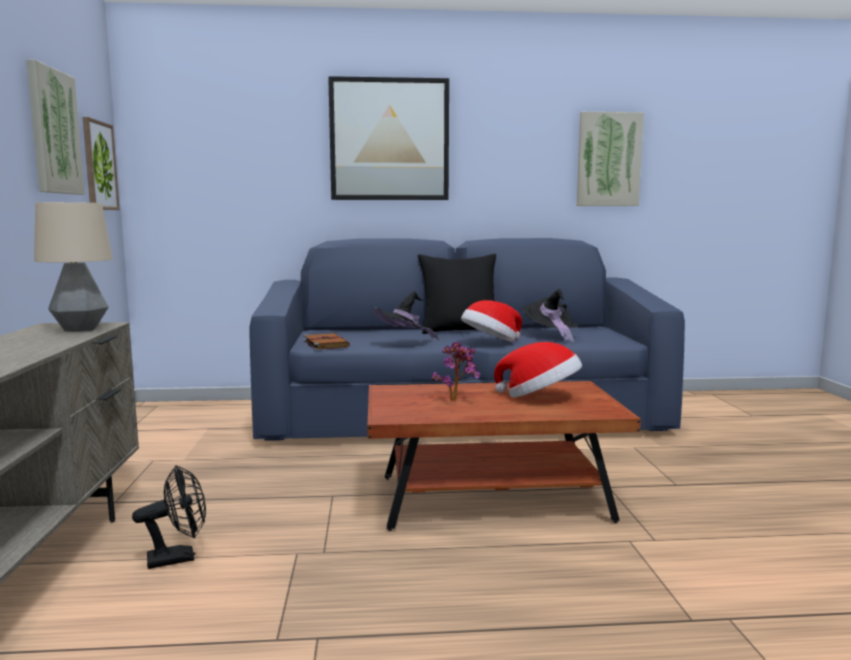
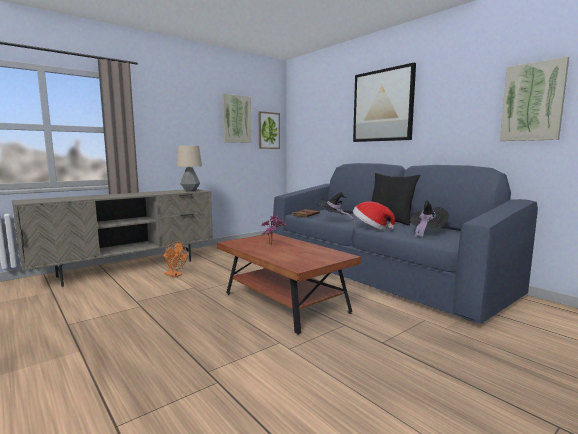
camera: 55 degrees right, 0 degrees up
(179, 557) = (175, 275): black fan -> orange fan
(540, 397) = (303, 253): hat -> none

